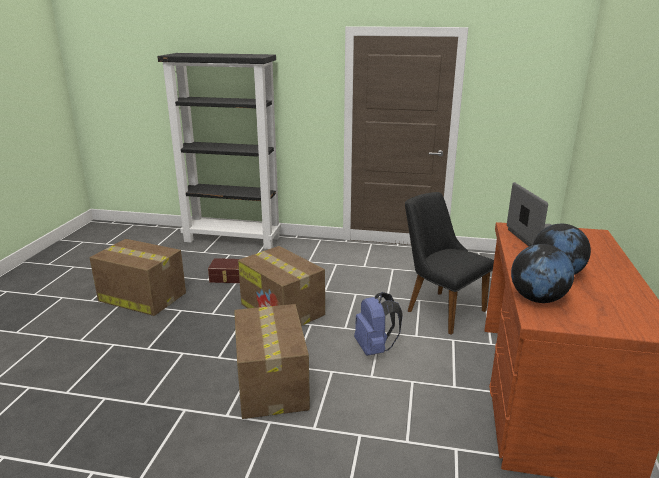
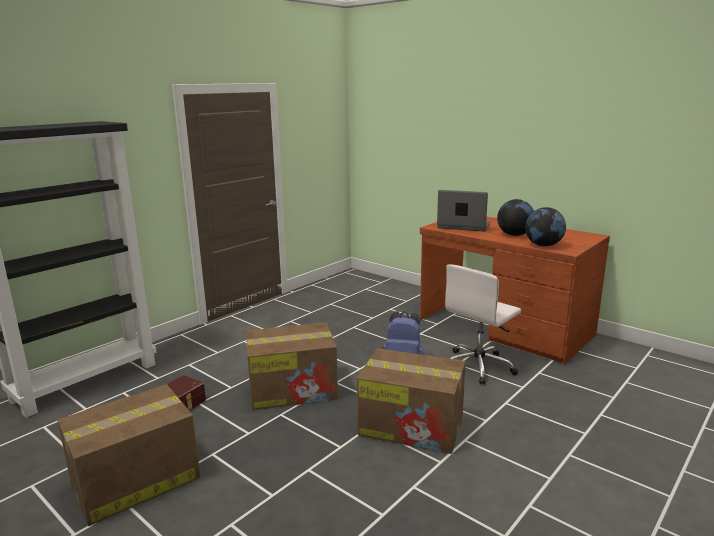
camera: 60 degrees left, 5 degrees down
(423, 397) = (479, 366): none -> white office chair
(439, 308) = (374, 324): black chair -> none

